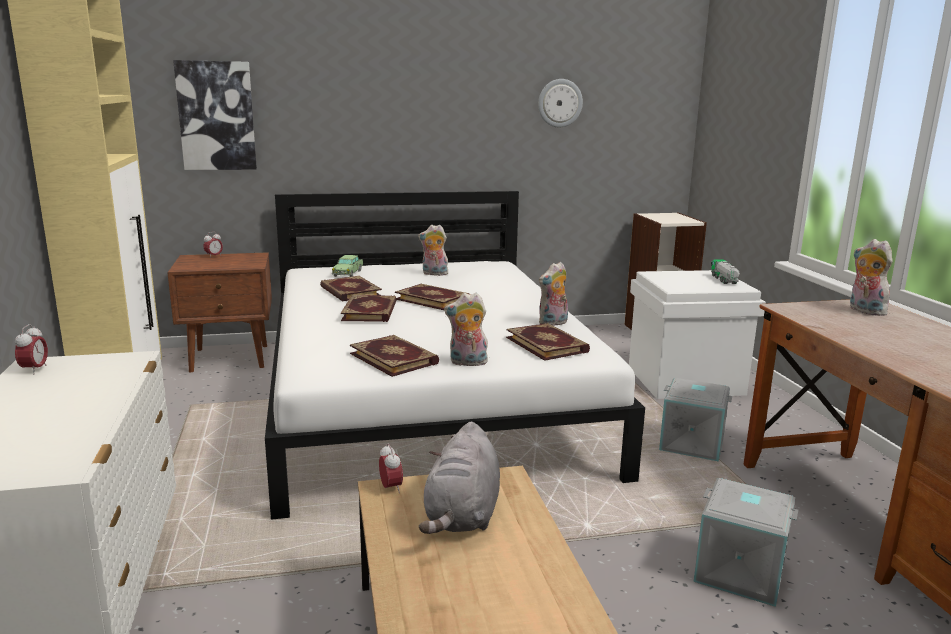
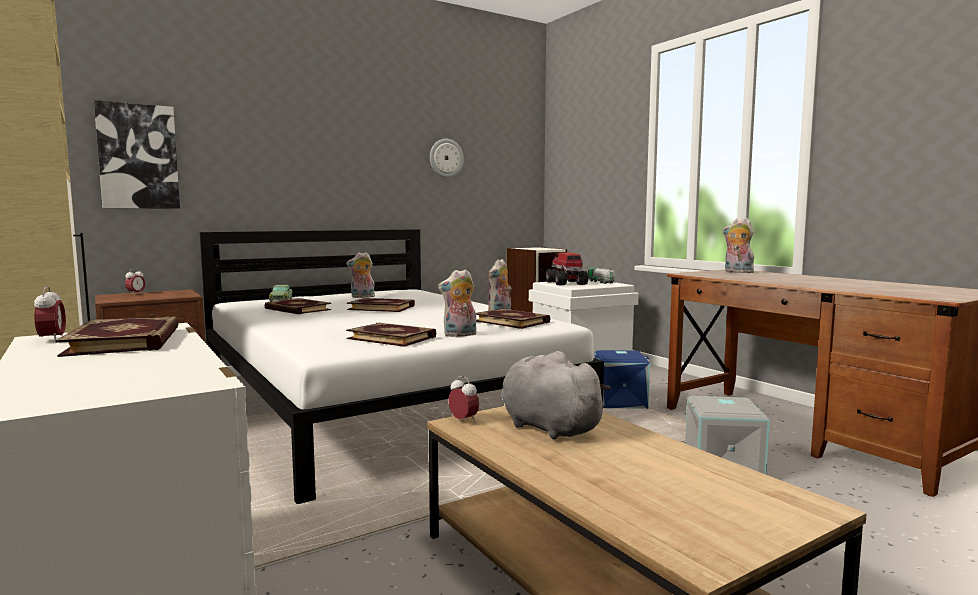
camera: 20 degrees left, 10 degrees down
(371, 311) = (334, 317): book -> book (127, 341)
(462, 515) = (546, 427): grey plush toy -> grey plush toy turned 150 degrees clockwise
(674, 279) = (566, 283): none -> toy truck
(692, 444) = (620, 402): grey storage box -> blue storage box

